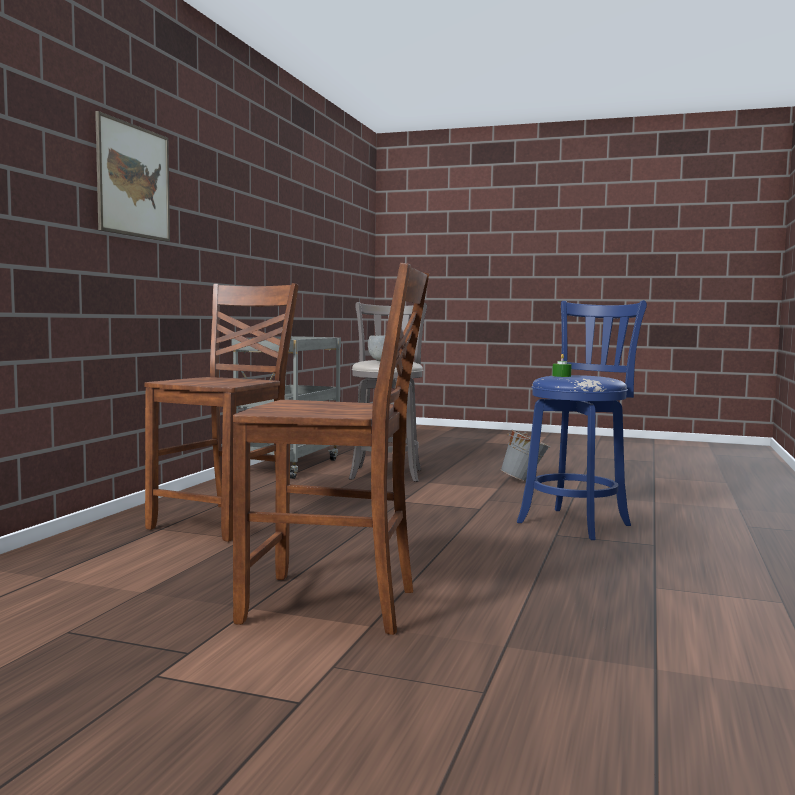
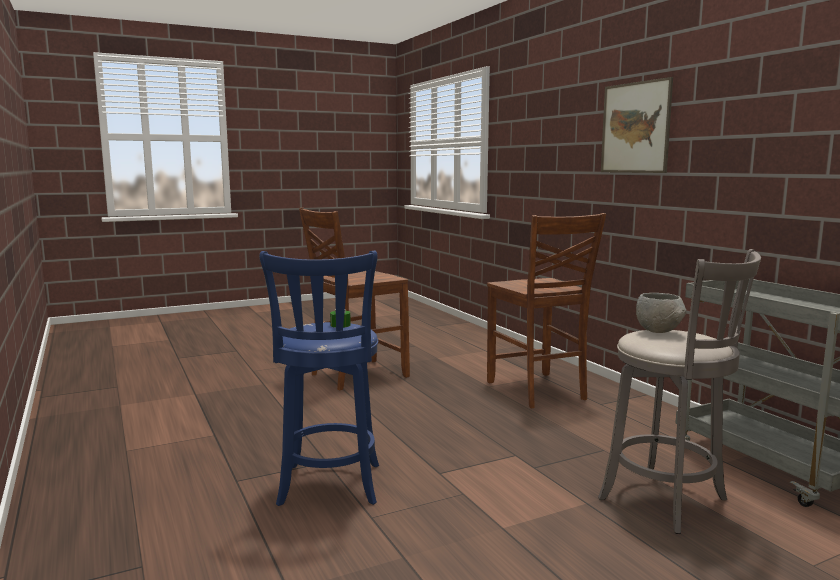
camera: 135 degrees right, 5 degrees up
(525, 481) = (517, 571): grey bucket -> none

